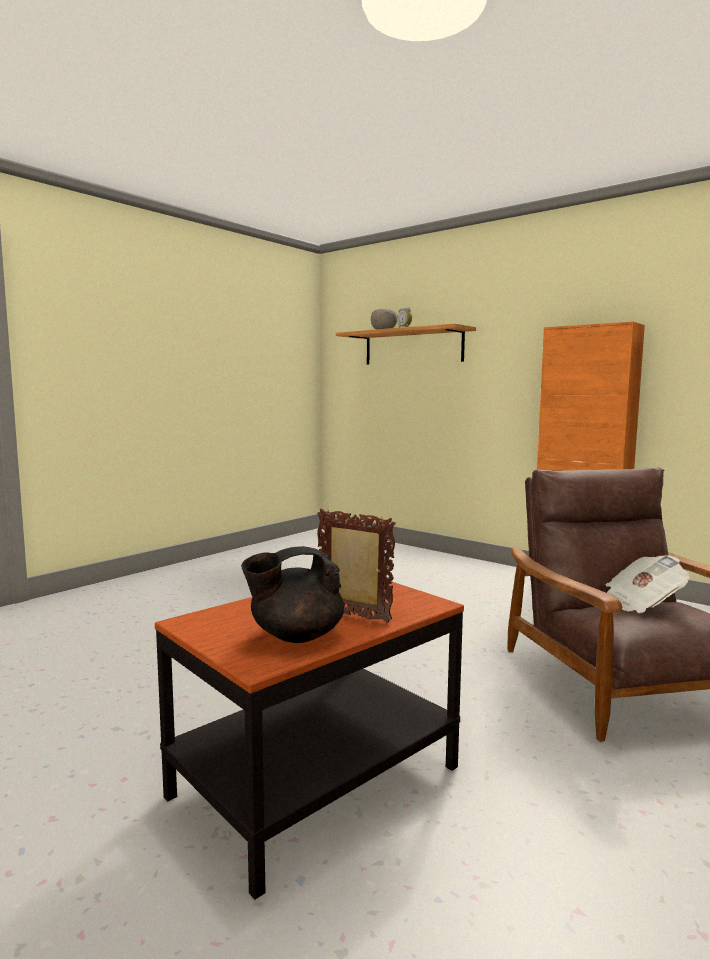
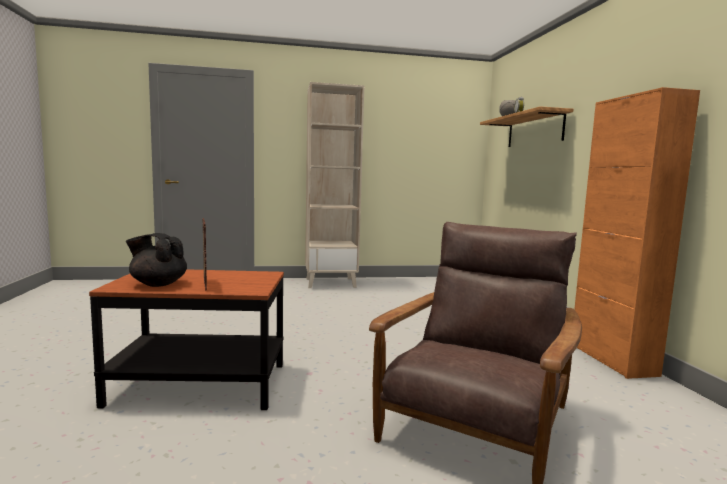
camera: 40 degrees right, 0 degrees up
(170, 577) = (331, 283): none -> beige bookcase
(638, 604) = (472, 349): newspaper -> none

